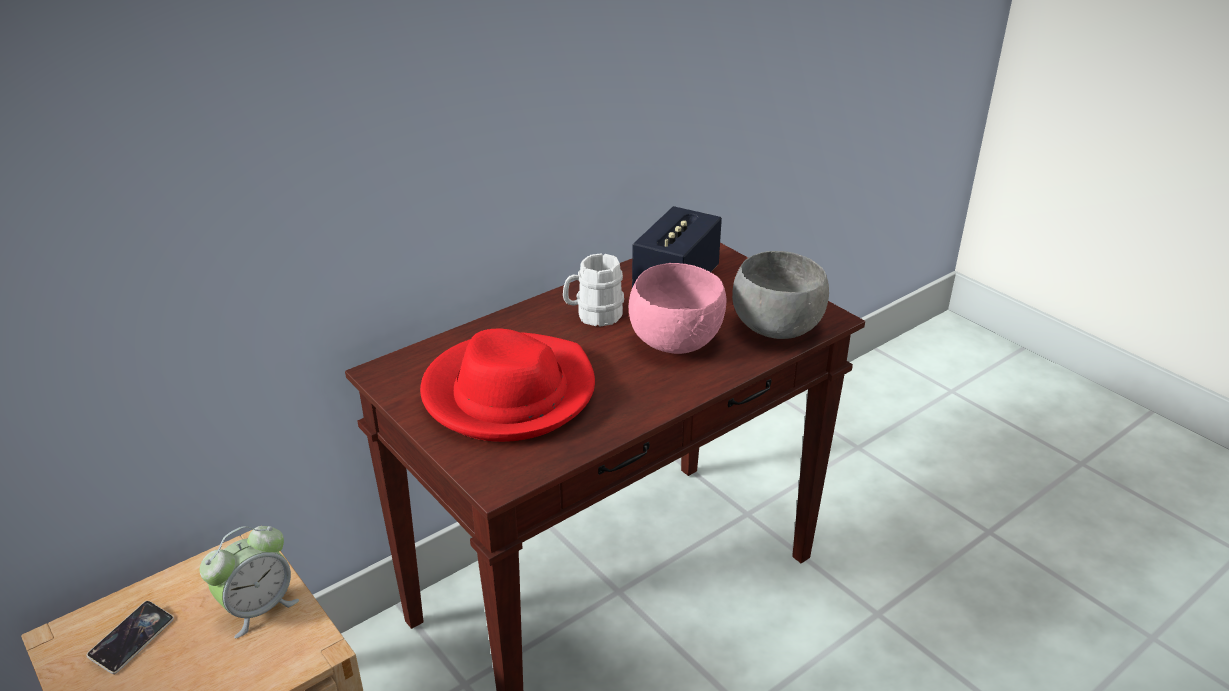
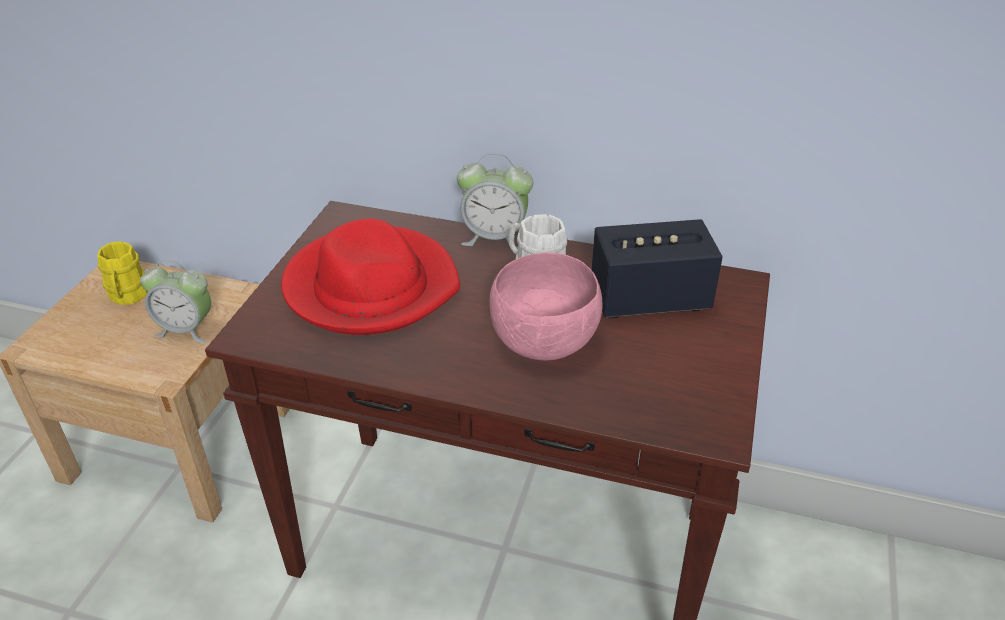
camera: 55 degrees right, 5 degrees up
(132, 640) = (127, 297): phone -> yellow mug
(521, 312) = (494, 238): none -> alarm clock
(775, 328) = (648, 399): grey bowl -> none

